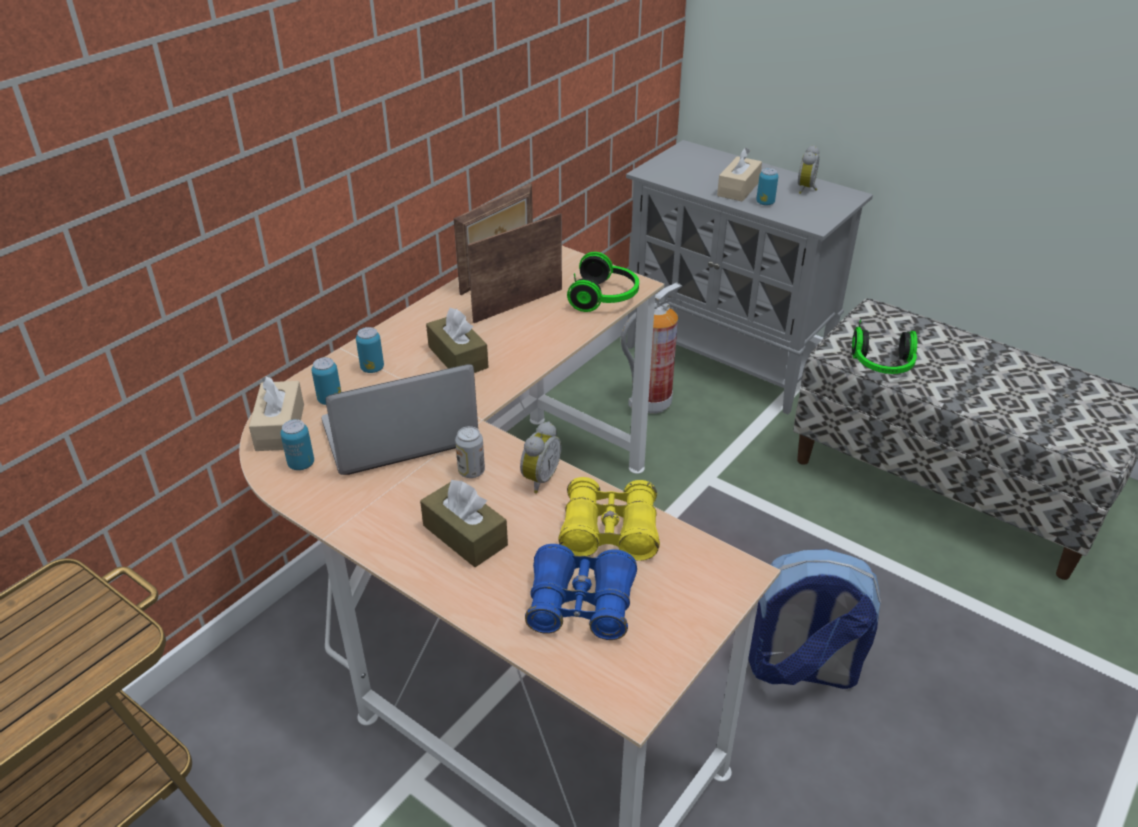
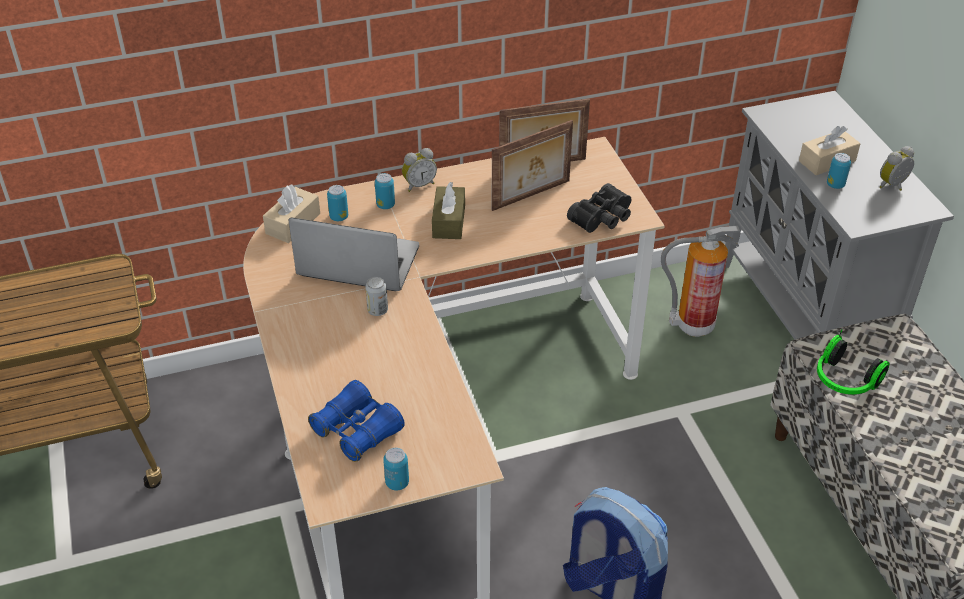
camera: 35 degrees right, 5 degrees up
(301, 464) = (283, 255): can -> can (397, 483)
(465, 535) = (333, 351): brown tissue box -> none
(517, 304) = (531, 196): picture frame -> picture frame turned 150 degrees clockwise
(538, 479) = (414, 336): alarm clock -> alarm clock (419, 185)
(605, 298) = (603, 218): headphones -> black binoculars
(609, 532) = (421, 395): yellow binoculars -> none

